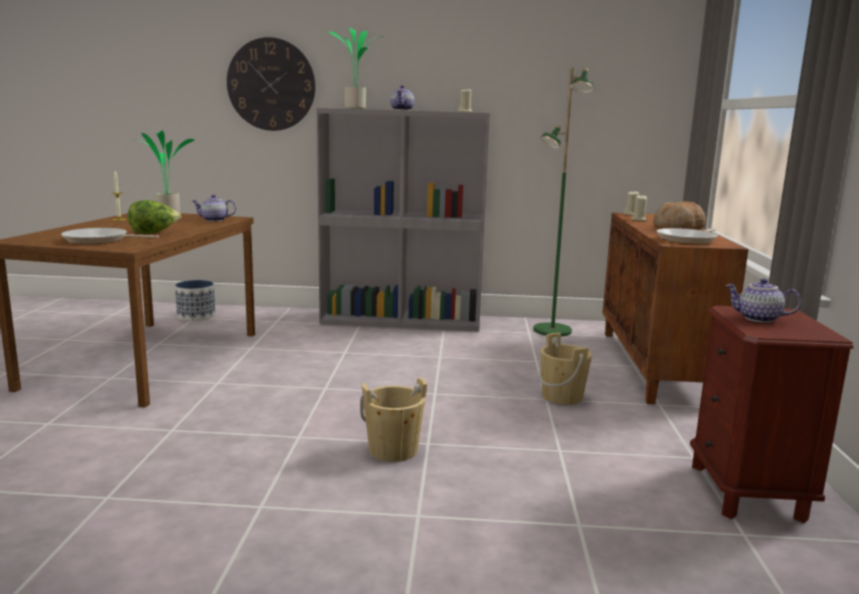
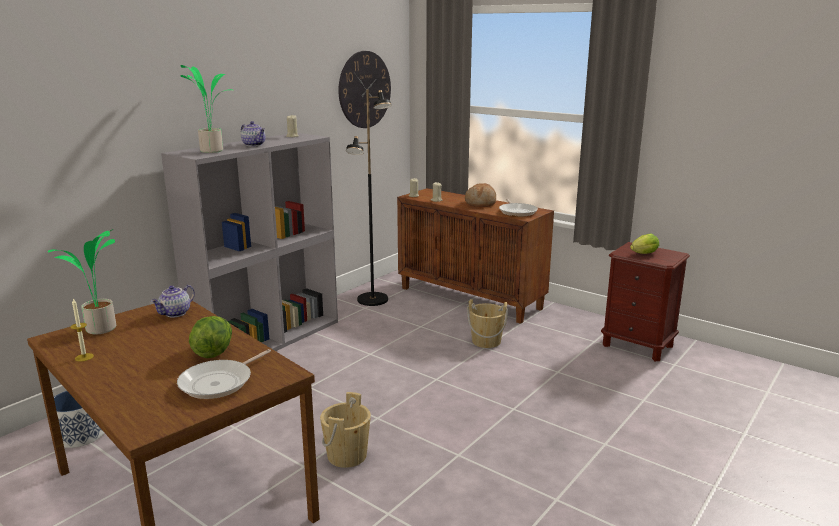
camera: 55 degrees left, 5 degrees up
(271, 84) = (89, 136): wall clock -> wall clock (364, 90)
(393, 450) = (513, 424): beige bucket -> beige bucket (347, 455)
(552, 331) = (373, 300): green floor lamp -> black floor lamp
(758, 319) = (642, 254): teapot -> lettuce

